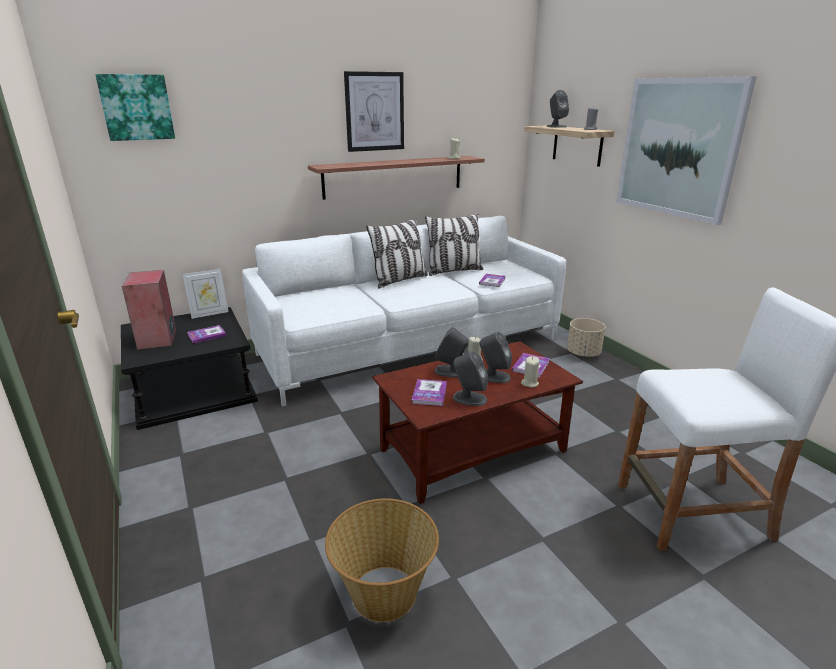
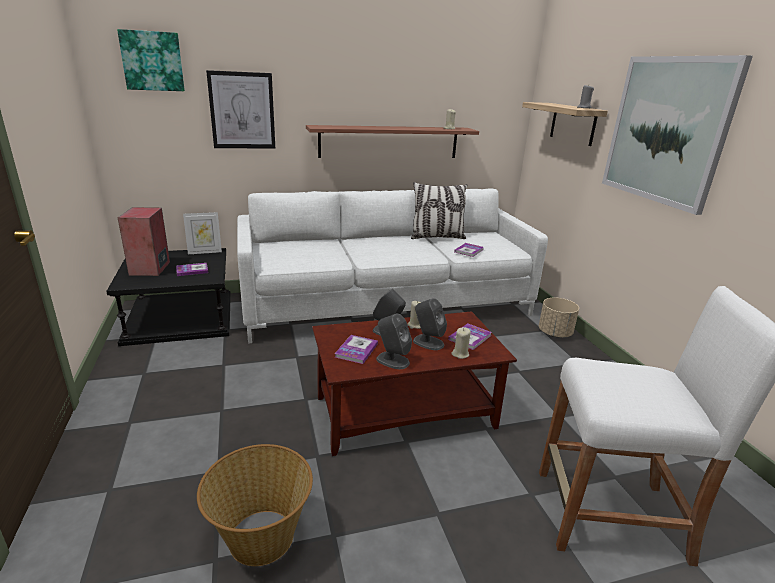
camera: 10 degrees right, 0 degrees up
(374, 112) = (374, 79): picture -> picture (242, 111)
(399, 280) = (380, 240): pillow -> none
(556, 126) = (554, 104): grey speaker -> none

